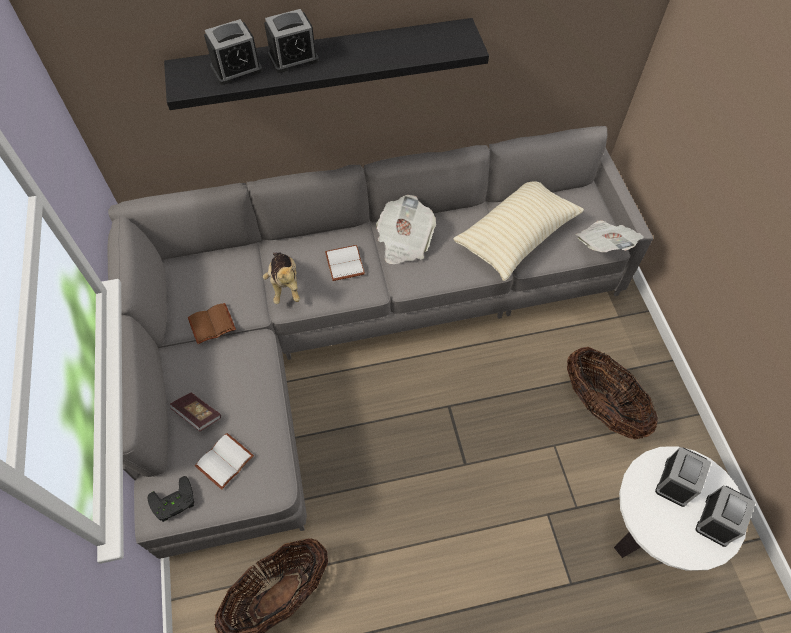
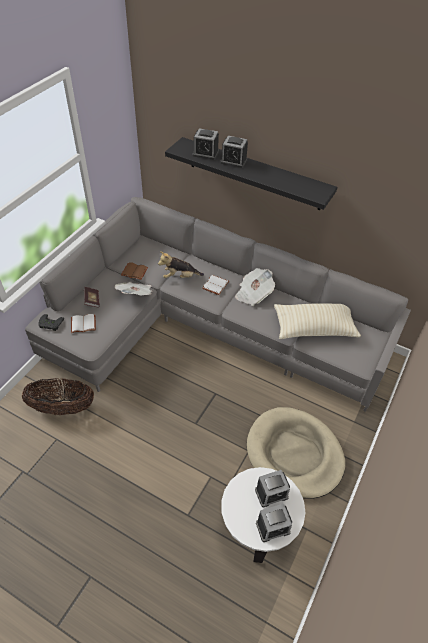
camera: 40 degrees right, 10 degrees down
(285, 285) = (180, 277): plush toy -> plush toy turned 60 degrees clockwise
(601, 406) = (294, 454): basket -> beige dog bed
(604, 245) = (358, 363): newspaper -> newspaper (136, 295)

